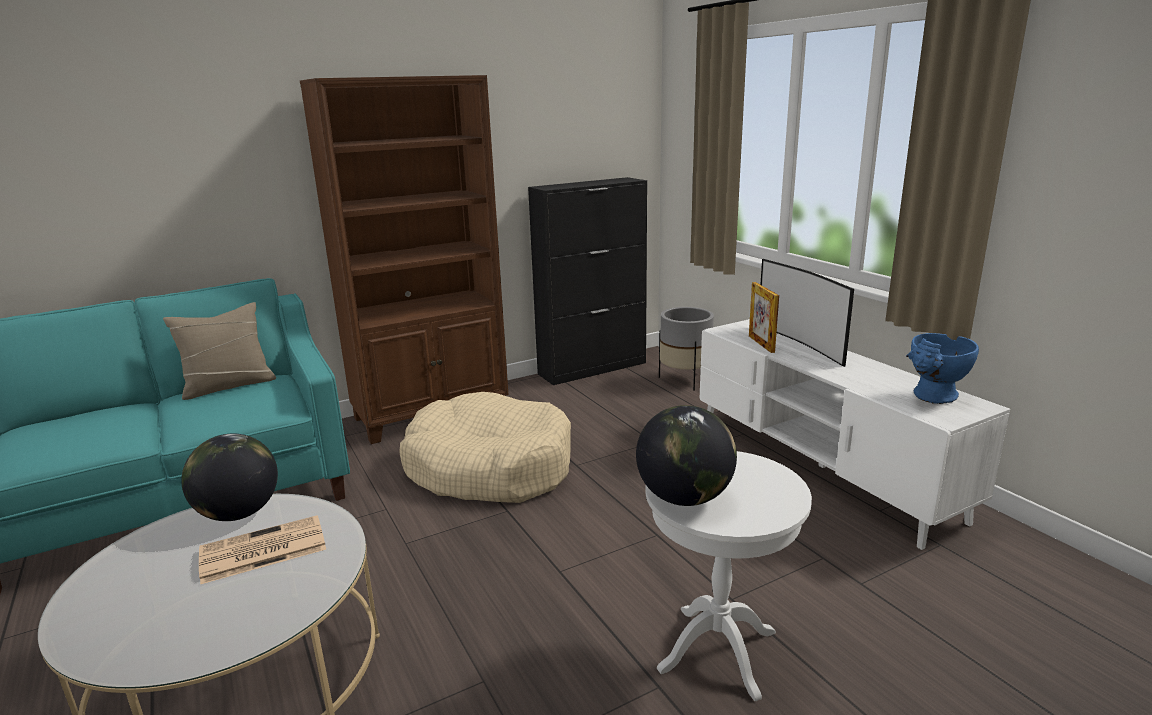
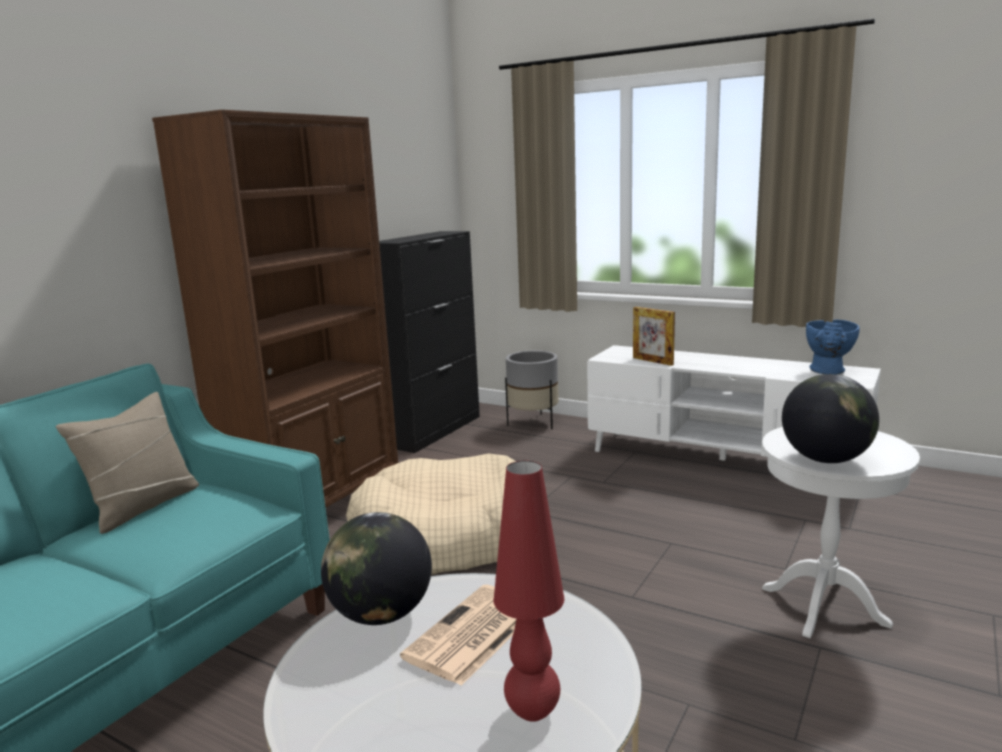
camera: 30 degrees left, 5 degrees down
(204, 623) = (532, 712): none -> red table lamp
(802, 343) = (681, 355): television -> none

